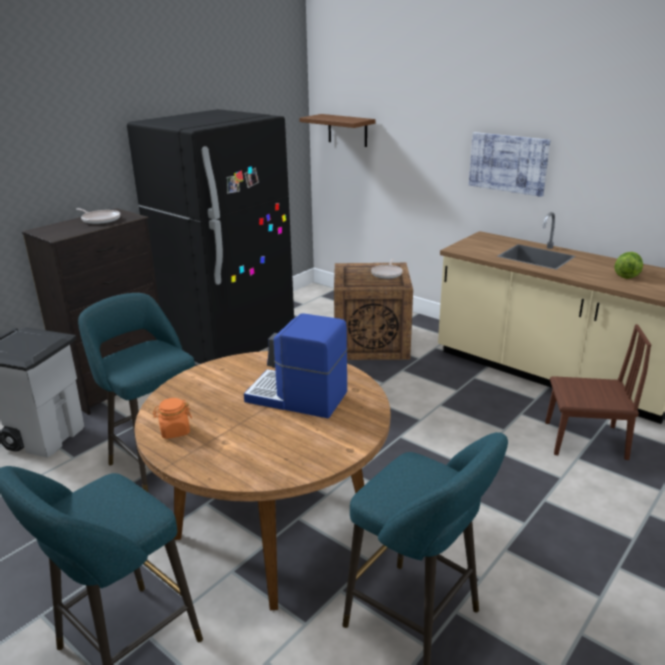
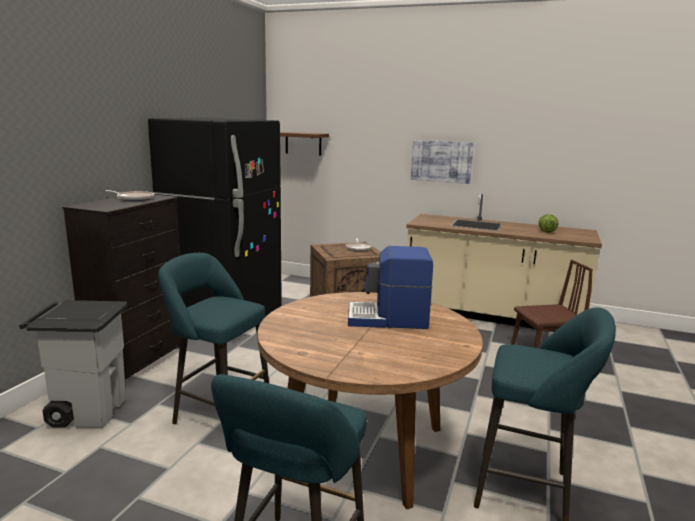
camera: 20 degrees left, 10 degrees down
(174, 431) = (308, 351): orange jar -> none

